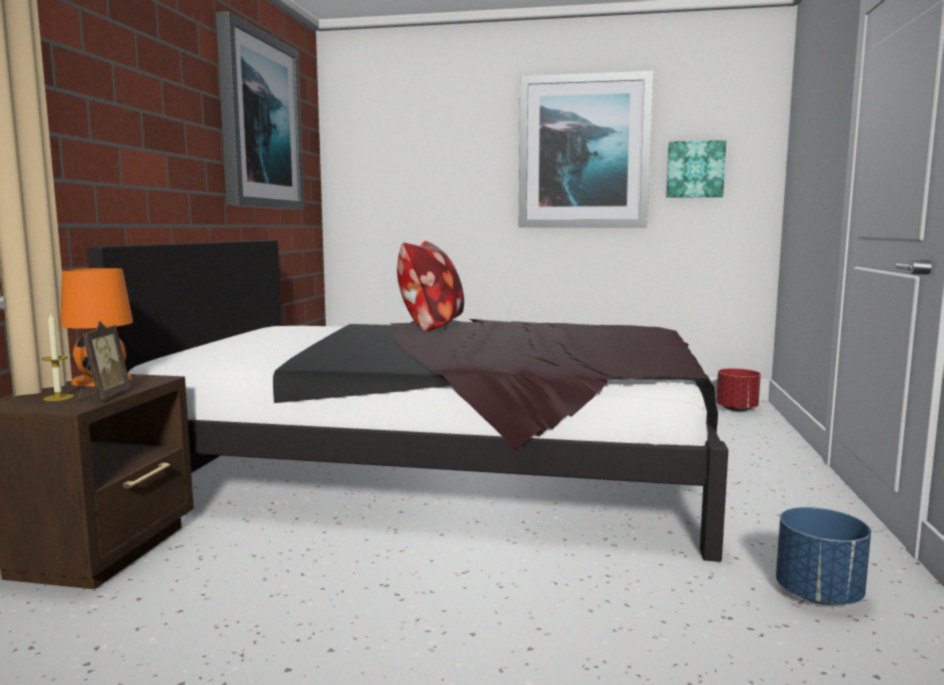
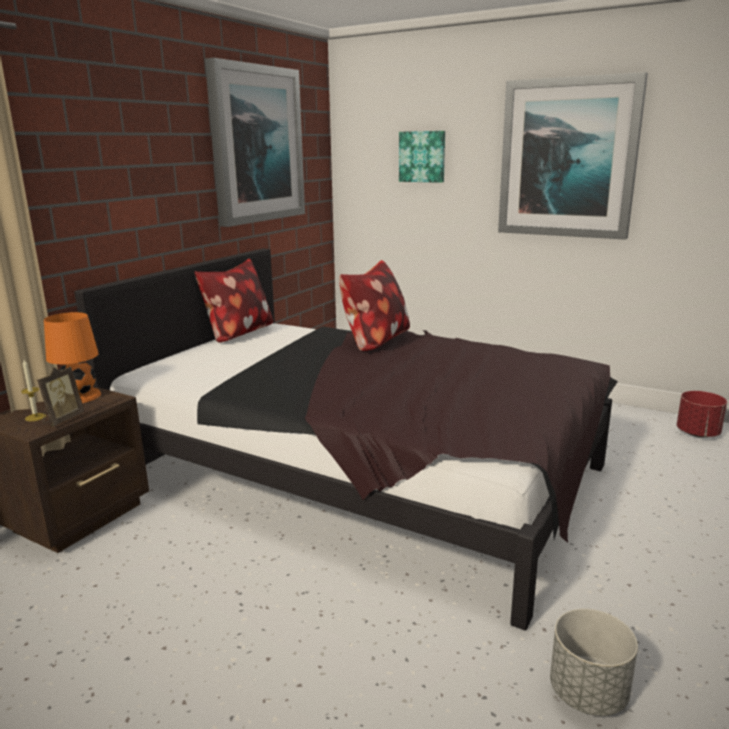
camera: 20 degrees right, 10 degrees up
(255, 332) = (237, 334): none -> pillow
(695, 169) = (686, 179): picture -> picture (422, 156)
(819, 595) = (588, 693): blue planter -> grey planter

